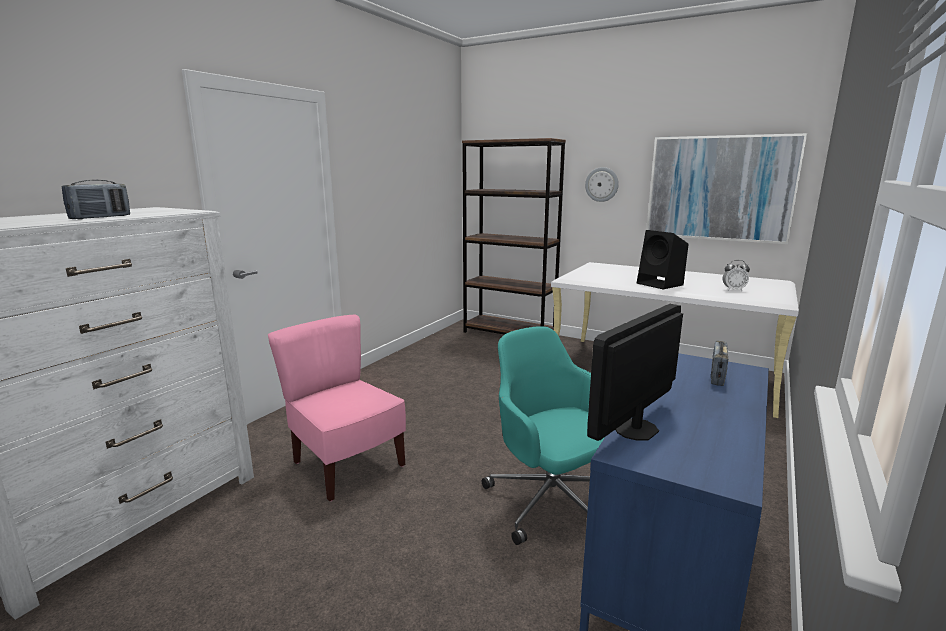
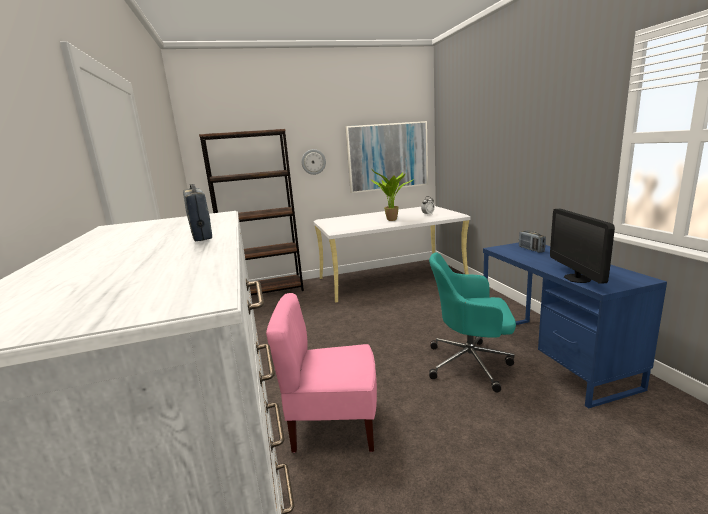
camera: 45 degrees left, 0 degrees up
(661, 284) = (392, 220): black speaker -> potted plant

